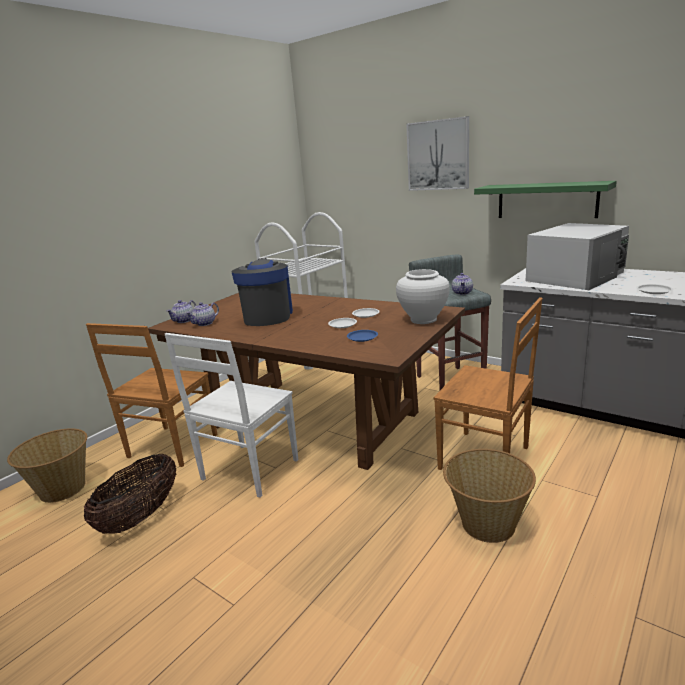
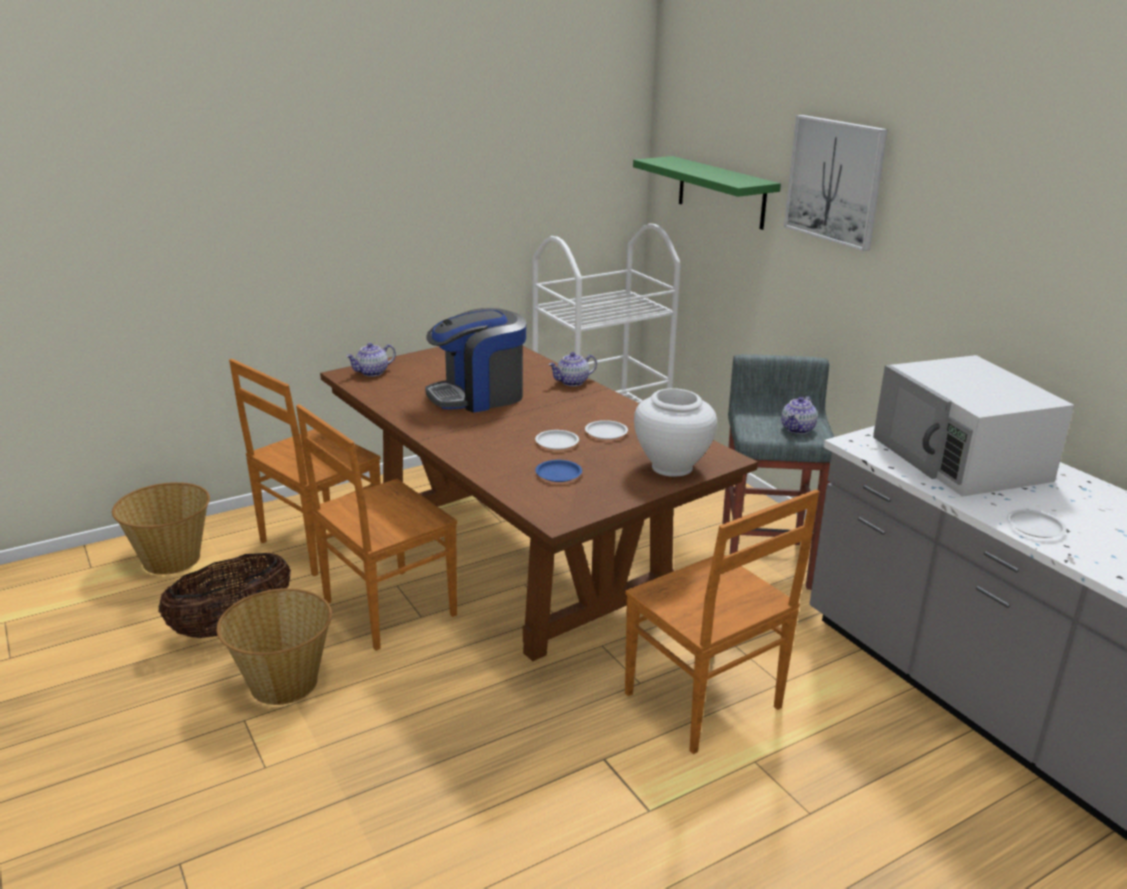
camera: 20 degrees right, 5 degrees up
(205, 323) = (392, 386): teapot -> teapot (572, 382)
(248, 471) = (386, 610): white chair -> brown chair
(267, 316) = (478, 396): coffee machine -> coffee machine turned 135 degrees counterclockwise
(487, 524) = (623, 790): basket -> basket (283, 682)
(546, 200) = (977, 308): green shelf -> green shelf (721, 192)
(576, 276) = (961, 459): white microwave -> white microwave turned 90 degrees clockwise

